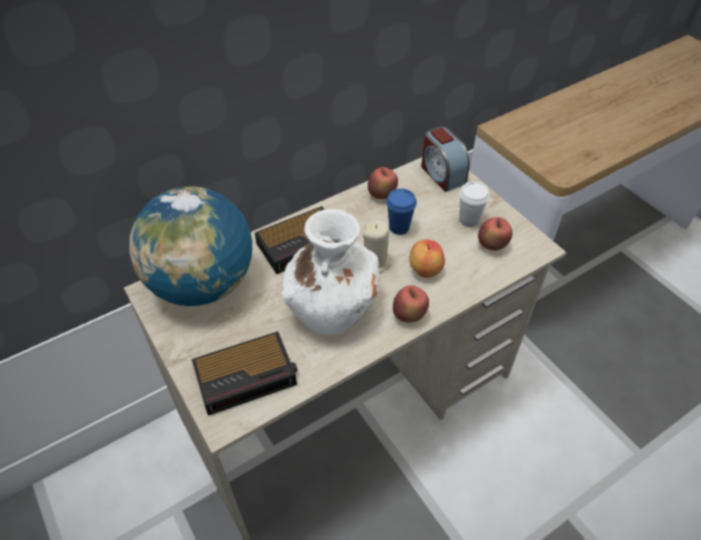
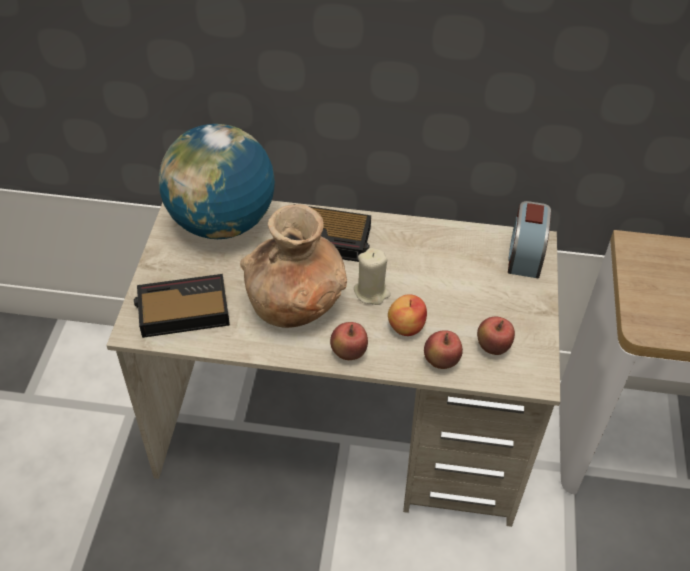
camera: 40 degrees right, 0 degrees up
(247, 376) = (181, 311): alarm clock -> alarm clock turned 150 degrees clockwise
(332, 307) = (296, 304): white vase -> brown vase
(382, 195) = (444, 240): apple -> apple (441, 362)
(399, 227) = (426, 277): blue cup -> none
(469, 220) = (499, 312): white cup -> none

